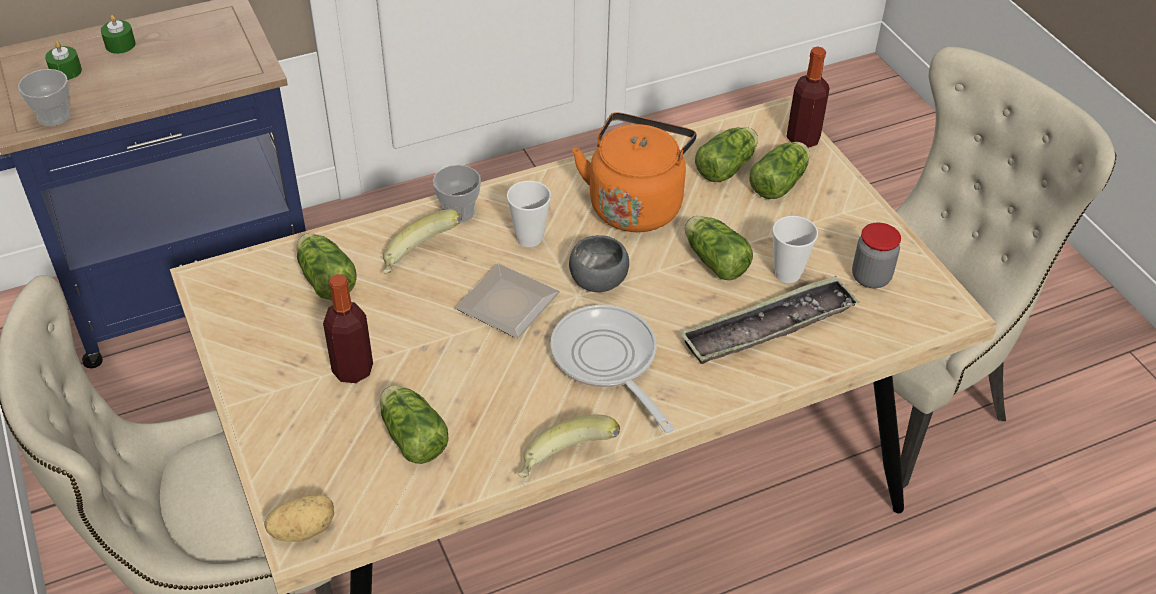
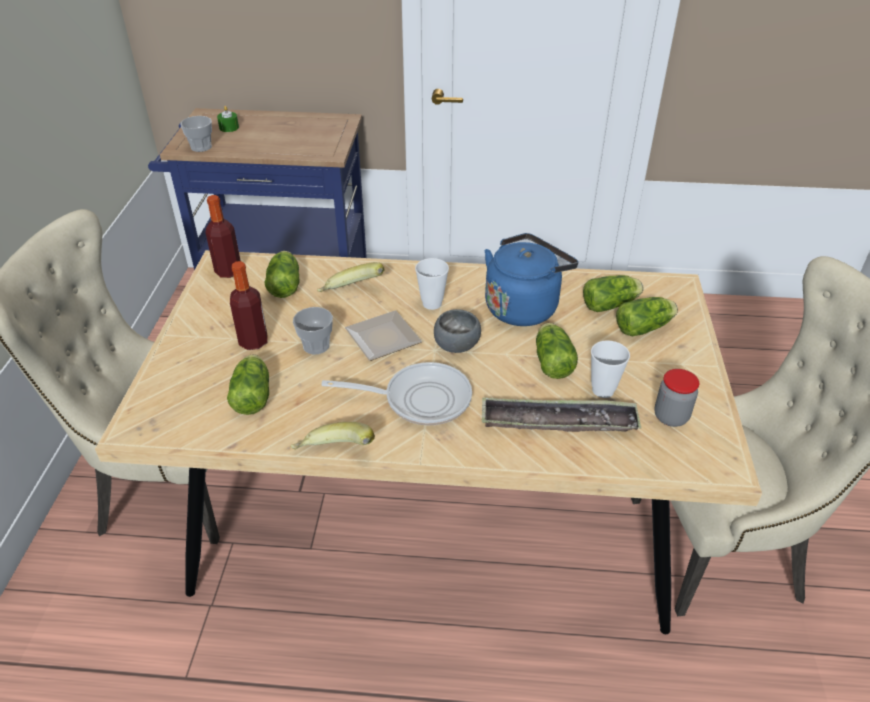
camera: 30 degrees right, 5 degrees down
(120, 44) = (269, 122): green candle -> none
(303, 529) = (139, 423): potato -> none
(459, 212) = (399, 273): cup -> cup (316, 346)
(607, 361) = (420, 399): frying pan -> frying pan turned 90 degrees clockwise
(636, 204) = (523, 306): orange kettle -> blue kettle
(803, 139) = (686, 304): bottle -> bottle (228, 271)

